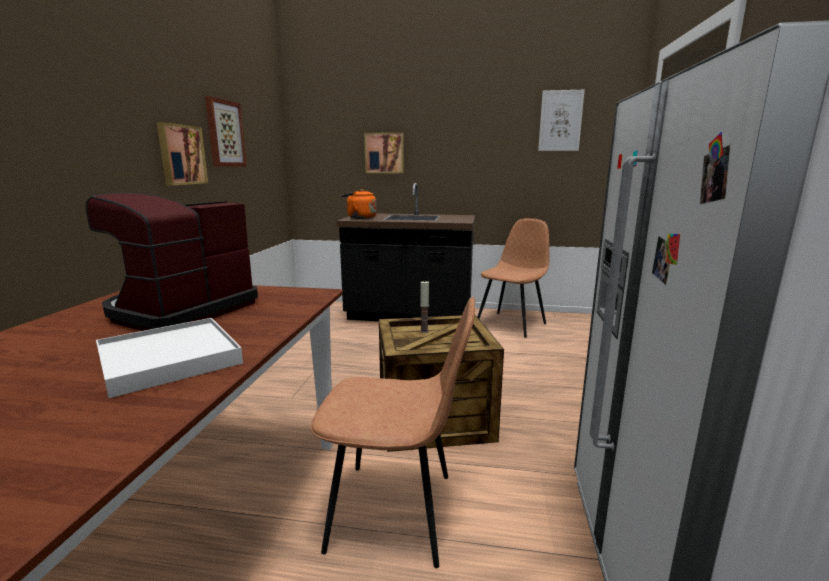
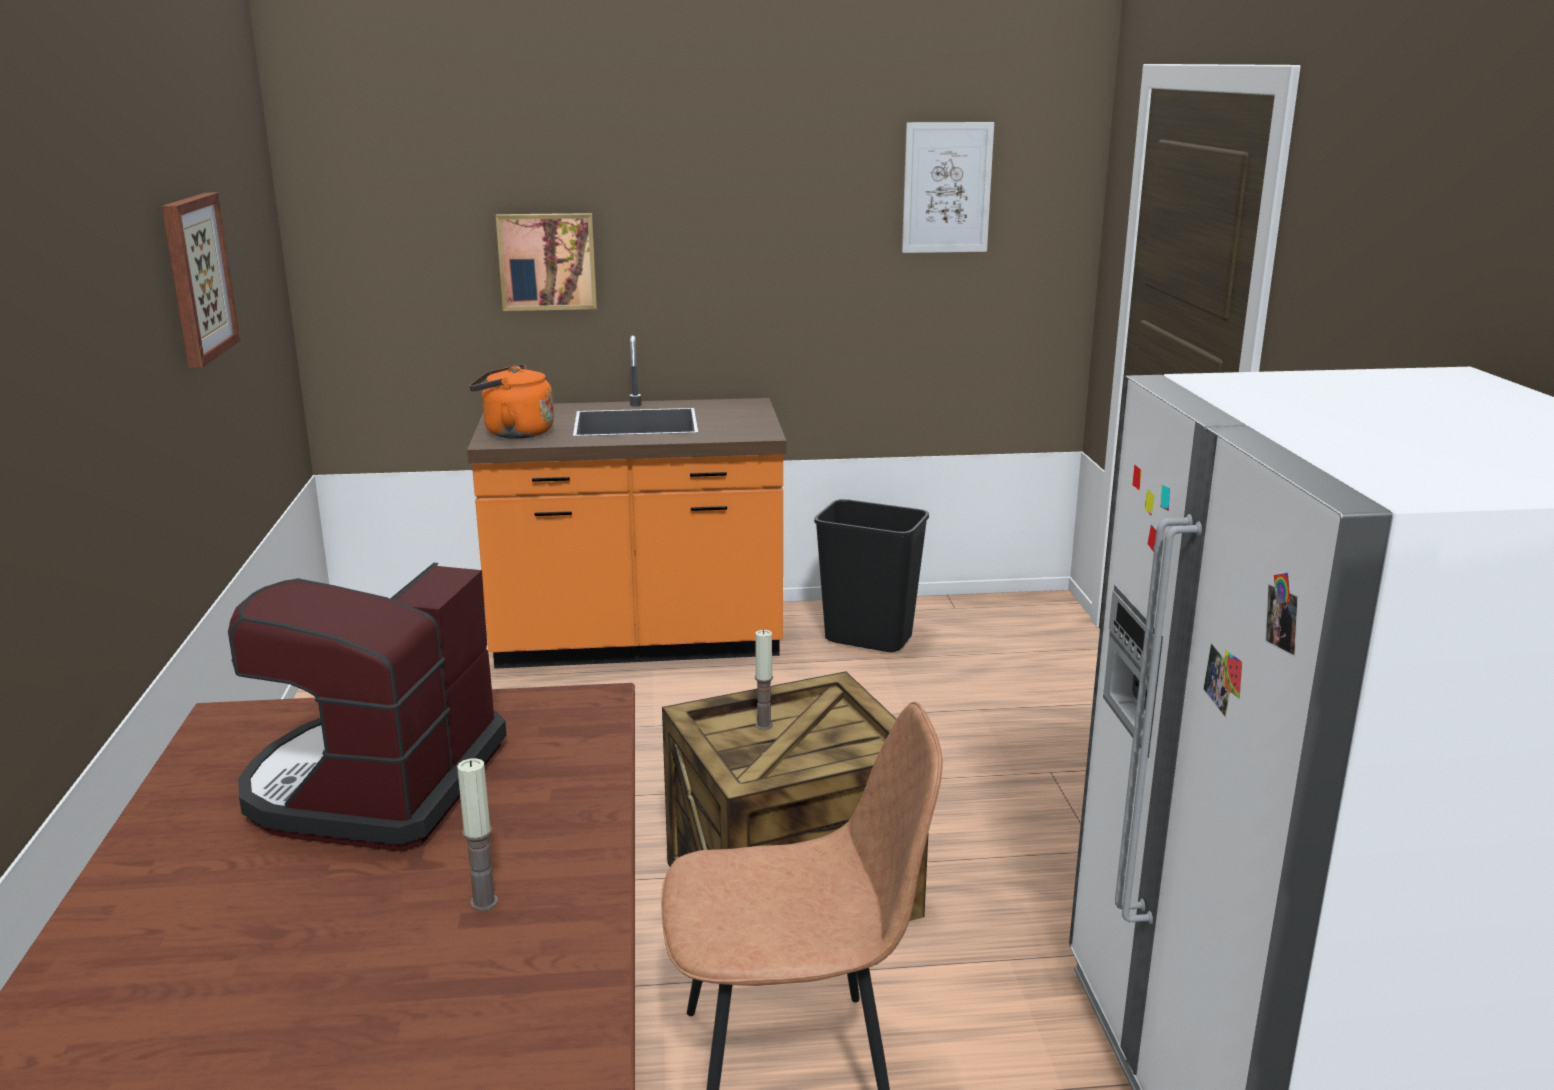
camera: 15 degrees left, 5 degrees up
(169, 359) = (484, 902): white tray -> candle
(181, 155) = (144, 370): picture -> none
(409, 316) = (638, 642): black counter -> orange counter
(511, 324) = (869, 639): brown chair -> black trash can

